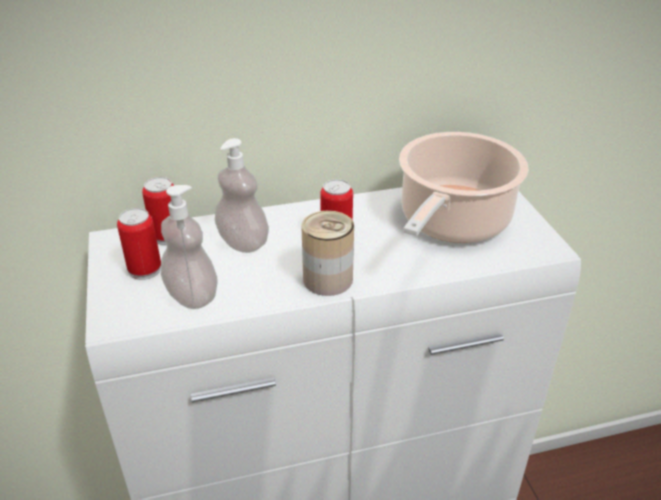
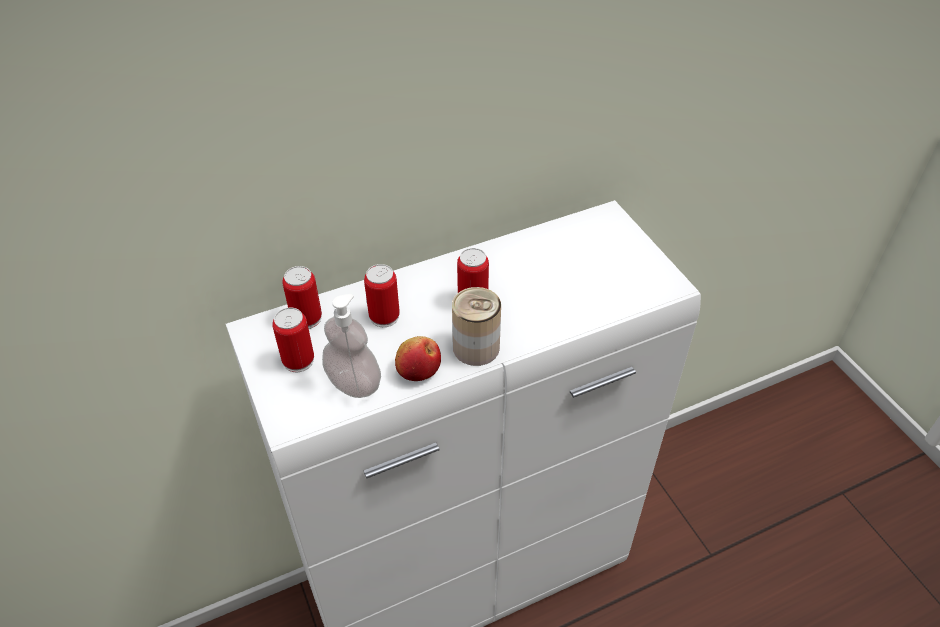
camera: 10 degrees left, 10 degrees up
(243, 242) = (384, 316): soap dispenser -> can
(261, 292) = (418, 370): none -> apple
(452, 222) = (578, 267): cooking pot -> none

